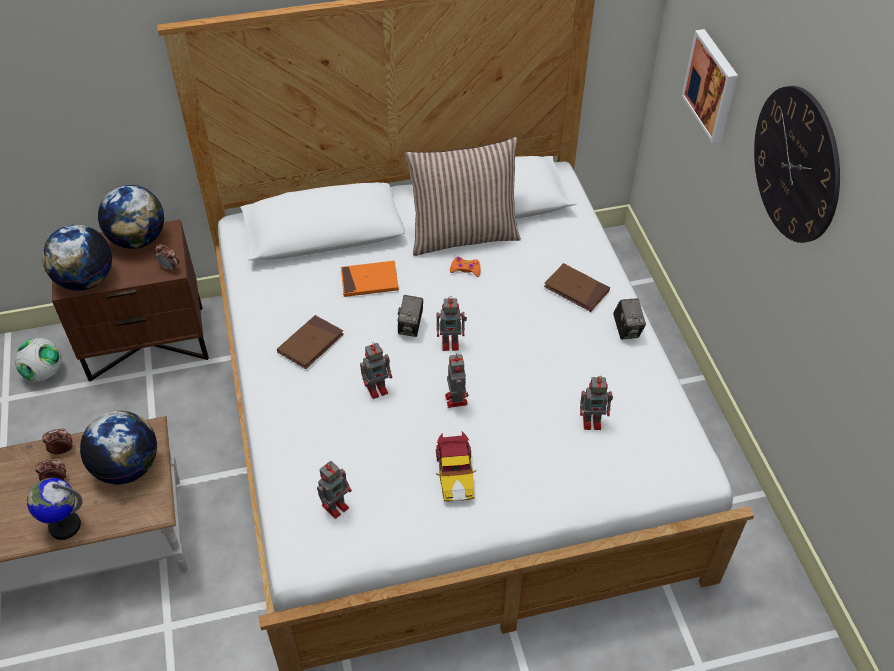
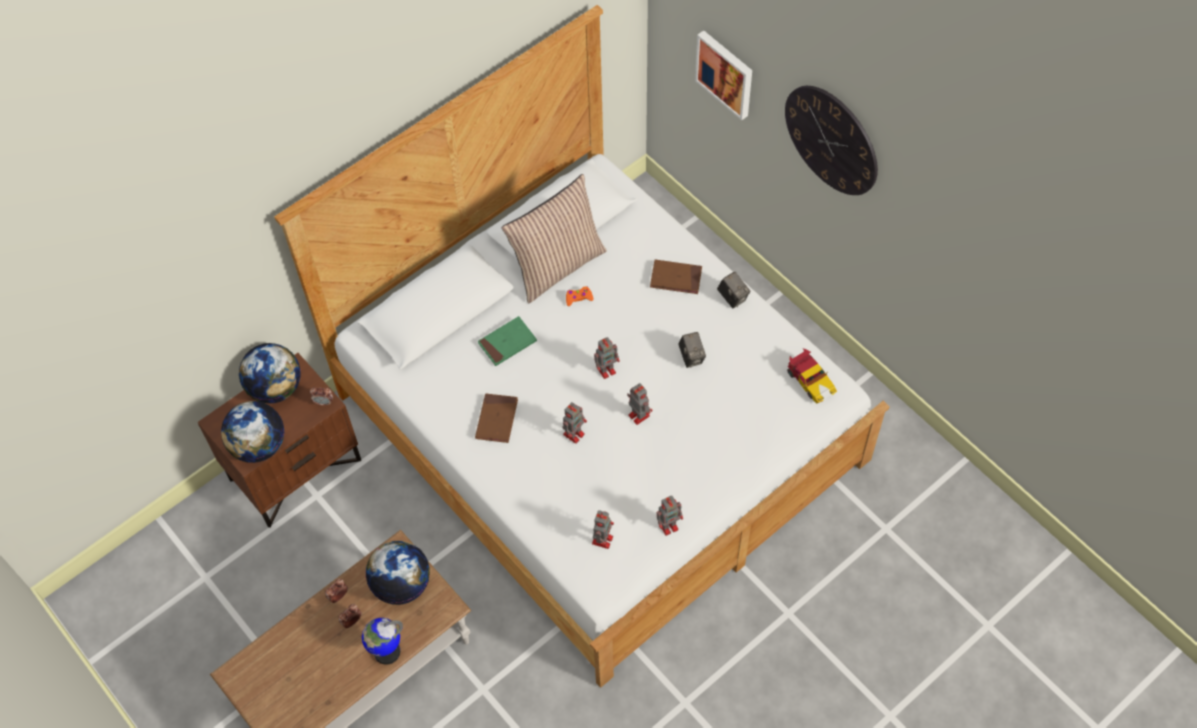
camera: 25 degrees left, 10 degrees up
(45, 373) = (223, 538): football -> none
(369, 281) = (507, 343): orange book -> green book
(410, 327) = (566, 369): camera -> camera (691, 357)
(455, 474) = (672, 474): toy car -> toy car (810, 381)
(593, 421) = (748, 387): toy robot -> toy robot (669, 525)

